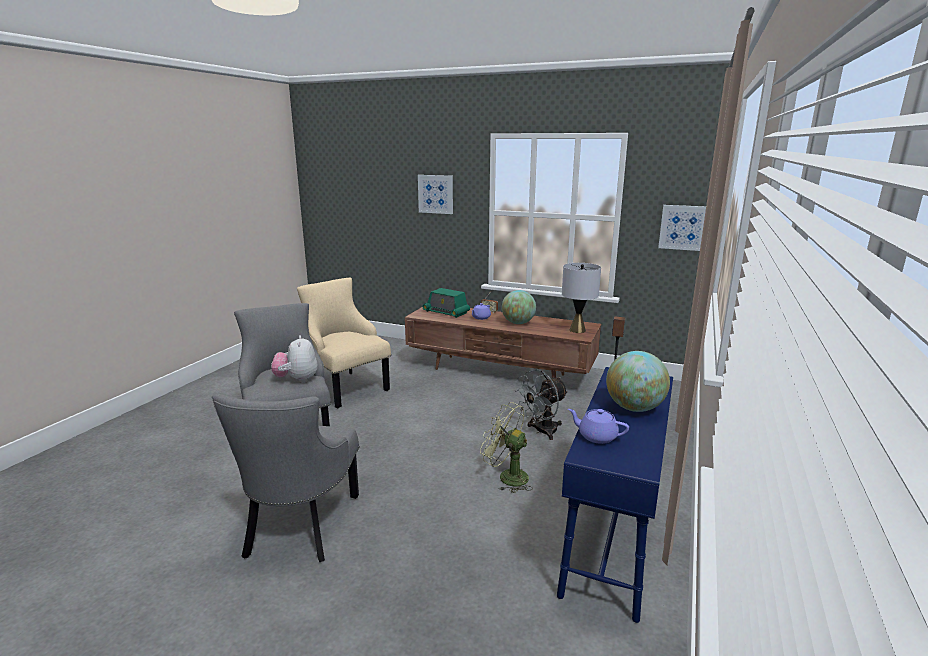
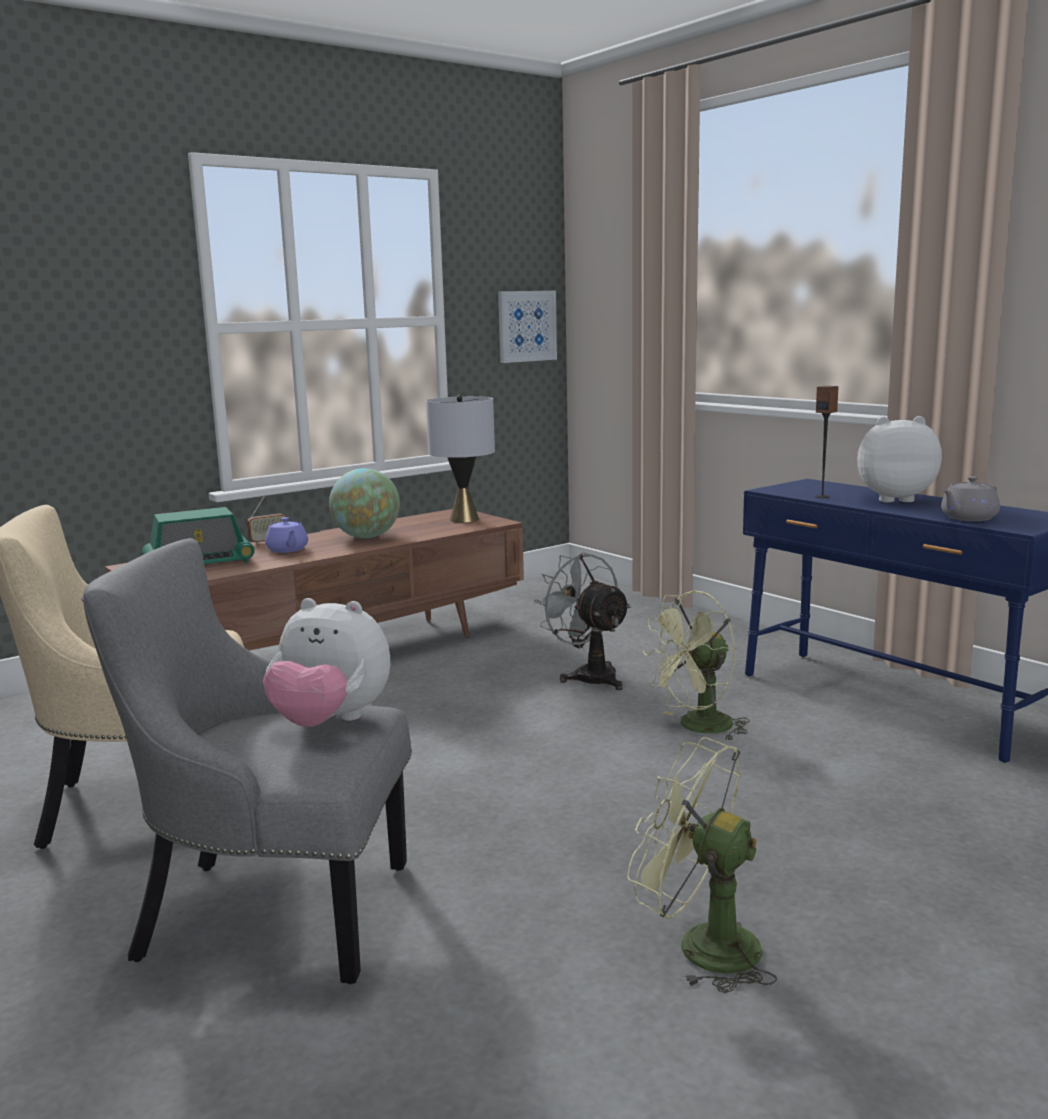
camera: 60 degrees left, 5 degrees down
(301, 523) = (701, 946): grey armchair -> green fan
(435, 194) = (63, 294): picture -> none
(541, 431) = (589, 676): grey fan -> grey fan turned 150 degrees clockwise
(596, 436) = (968, 518): purple teapot -> grey teapot
(634, 408) = (893, 499): globe -> plush toy

